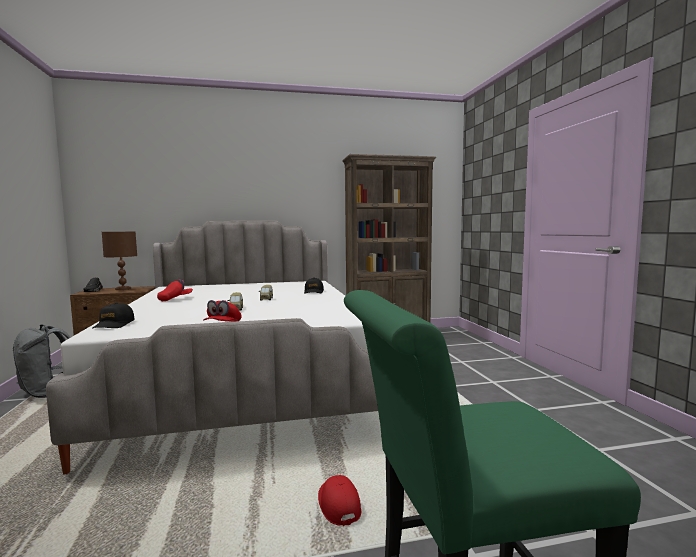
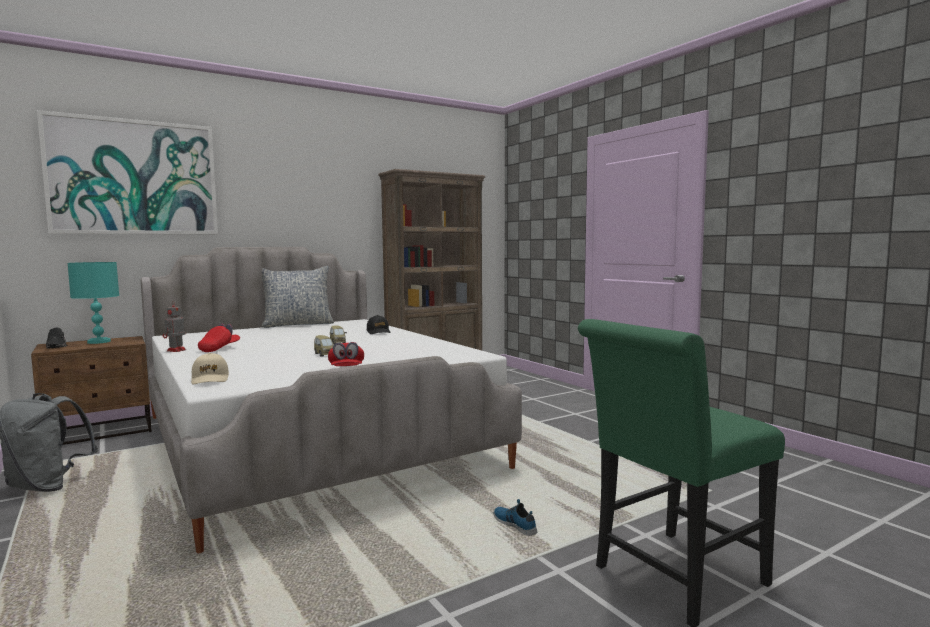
camera: 20 degrees left, 0 degrees up
(114, 324) = (210, 379): black cap -> beige cap
(123, 289) = (99, 342): brown table lamp -> turquoise table lamp
(146, 298) = (175, 350): none -> toy robot
(152, 169) = (134, 177): none -> picture
(266, 283) = (297, 325): none -> pillow
(338, 505) = (515, 524): red cap -> shoe

